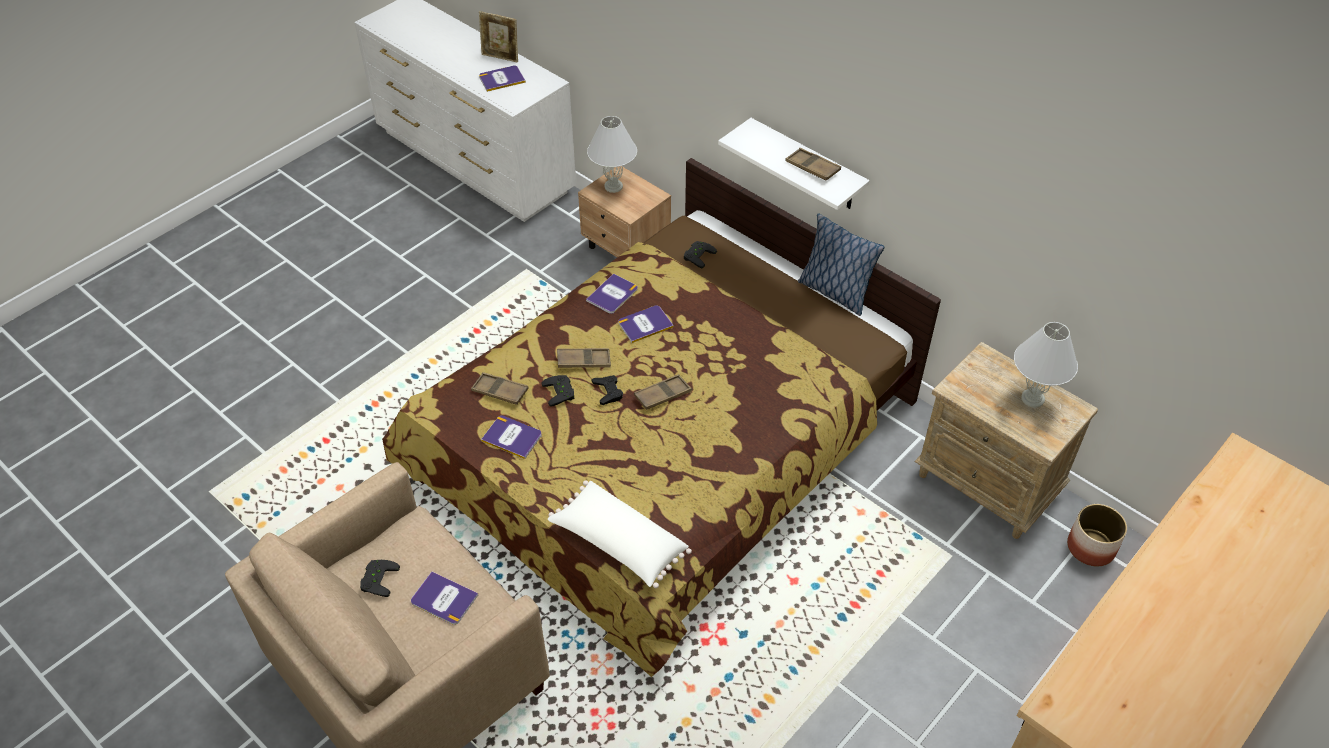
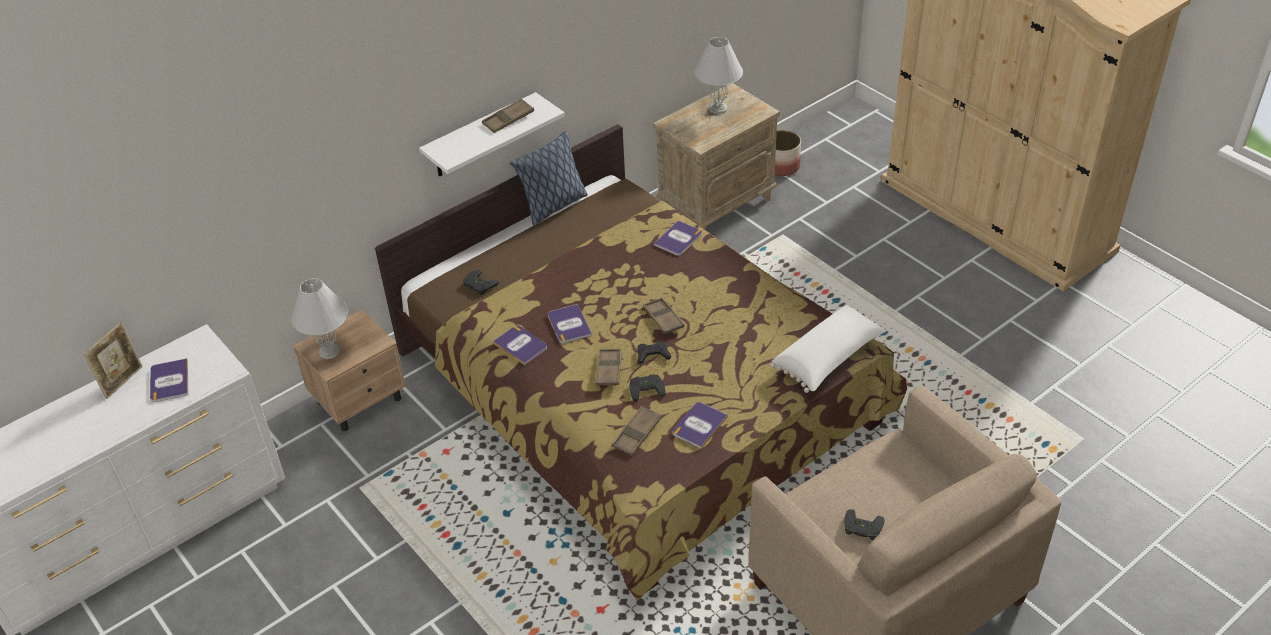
camera: 80 degrees left, 5 degrees down
(444, 599) = (885, 478): book -> book (678, 239)

